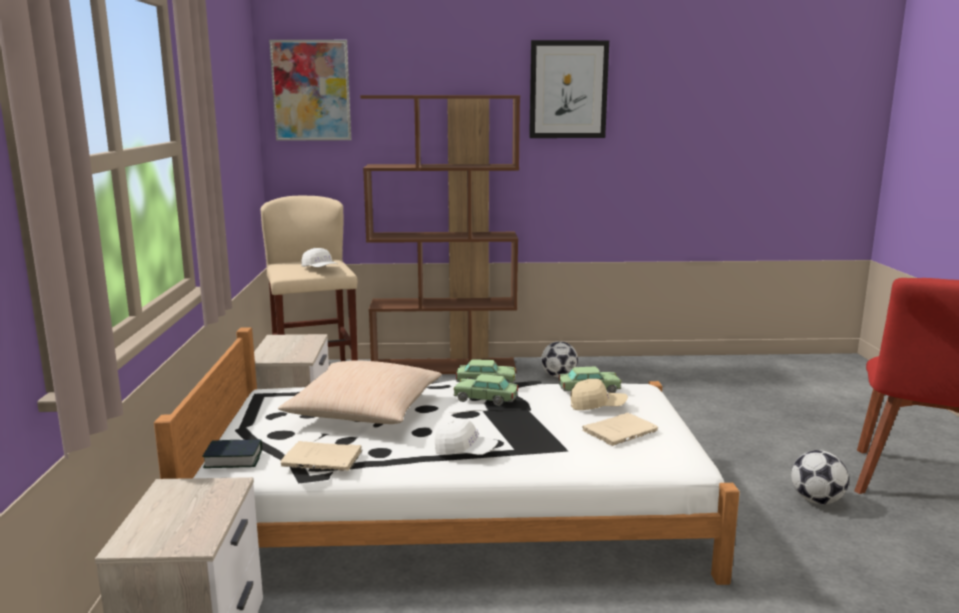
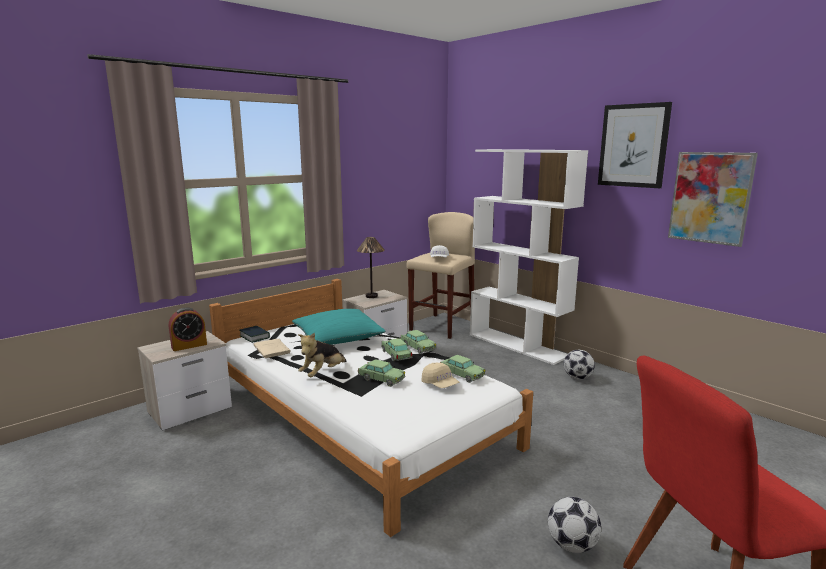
camera: 50 degrees right, 0 degrees up
(200, 507) = (189, 345): none -> alarm clock
(278, 347) = (372, 296): none -> table lamp
(311, 90) = (470, 146): picture -> picture (710, 198)
(364, 410) = (337, 338): beige pillow -> turquoise pillow
(445, 367) = (518, 345): brown bookcase -> white bookcase
(465, 451) = (323, 373): white cap -> plush toy
(539, 427) = (381, 379): none -> toy car
(621, 431) = (412, 402): beige book -> none

